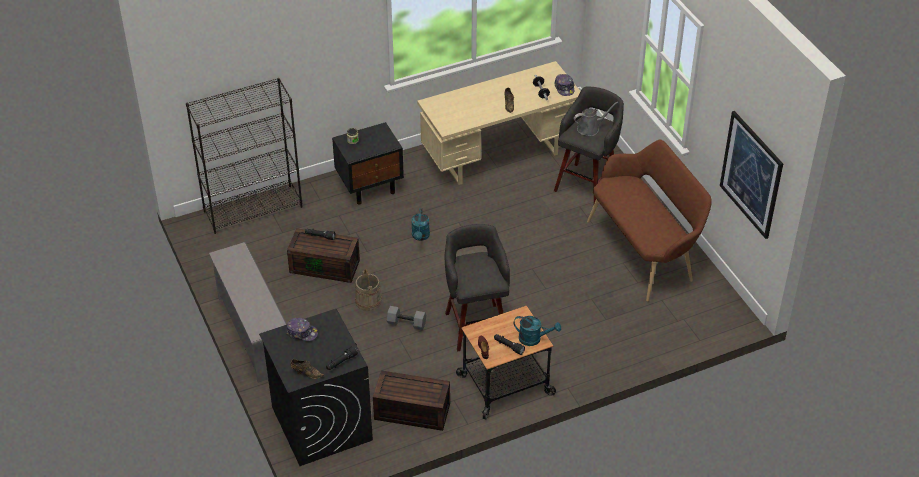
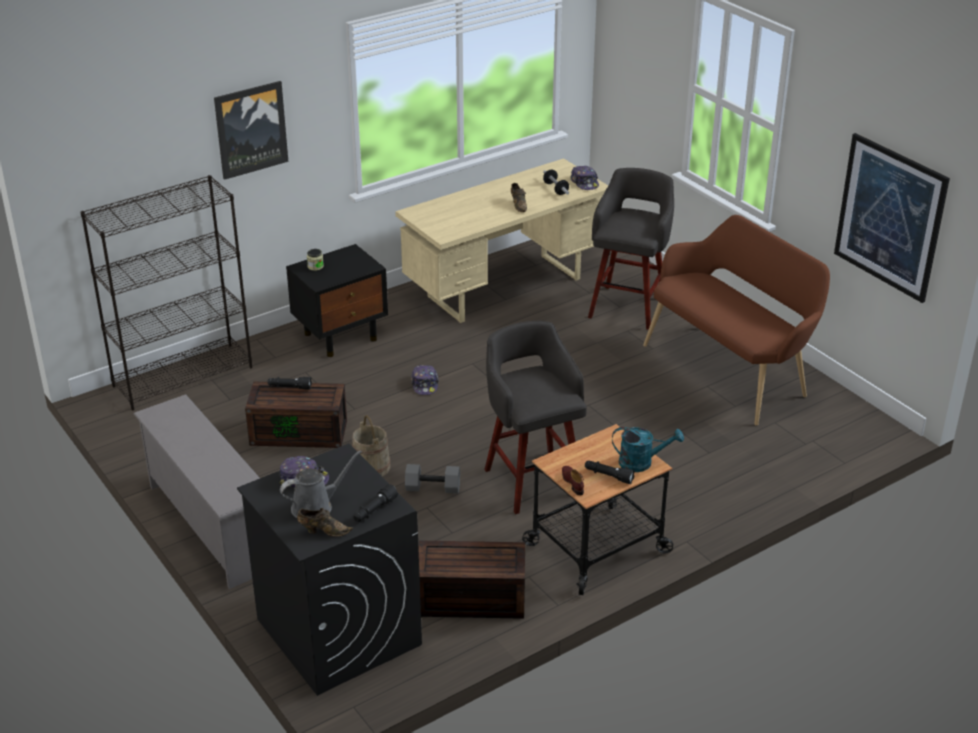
camera: 10 degrees left, 10 degrees down
(310, 46) = (251, 129): none -> picture
(420, 237) = (425, 384): turquoise watering can -> cap
(590, 128) = (632, 221): grey watering can -> grey watering can (316, 506)

